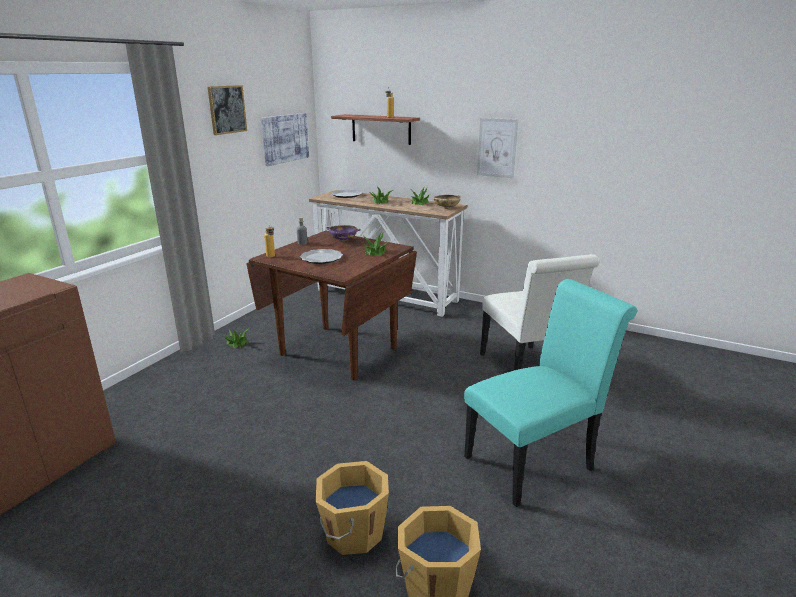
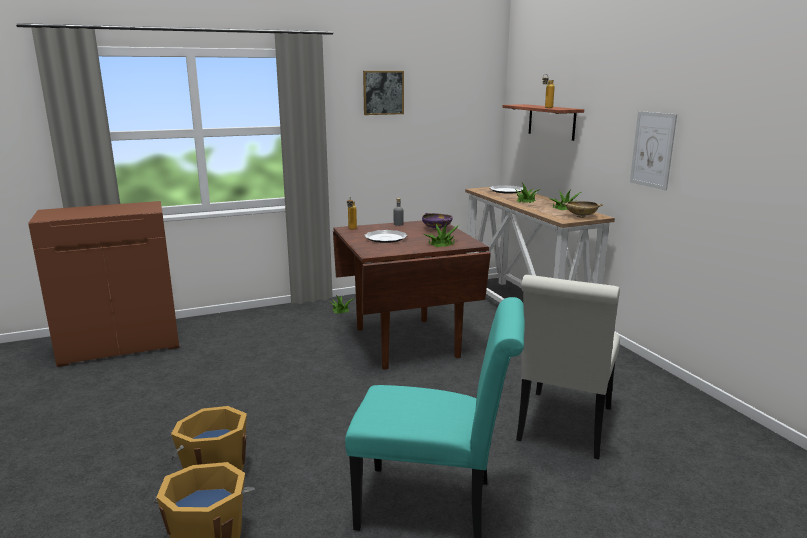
camera: 40 degrees right, 5 degrees down
(285, 138) = (455, 125): picture -> none

